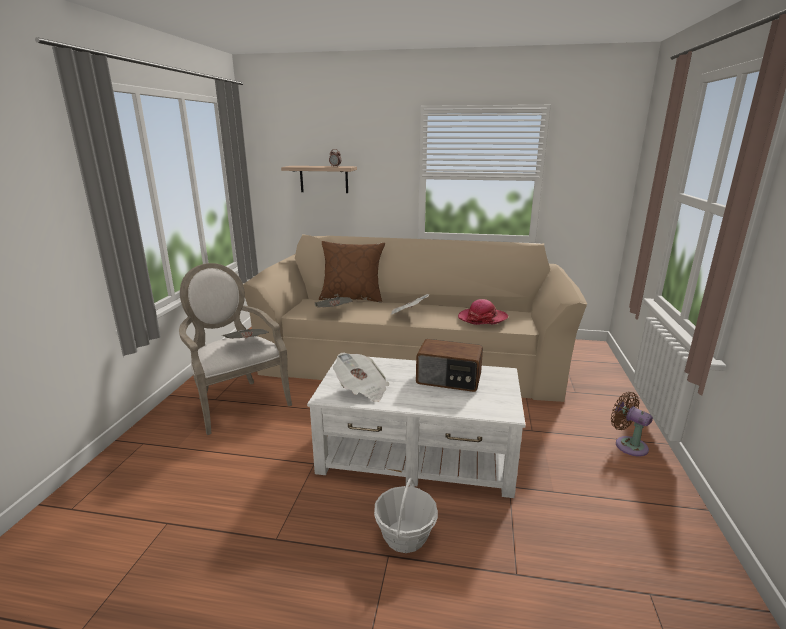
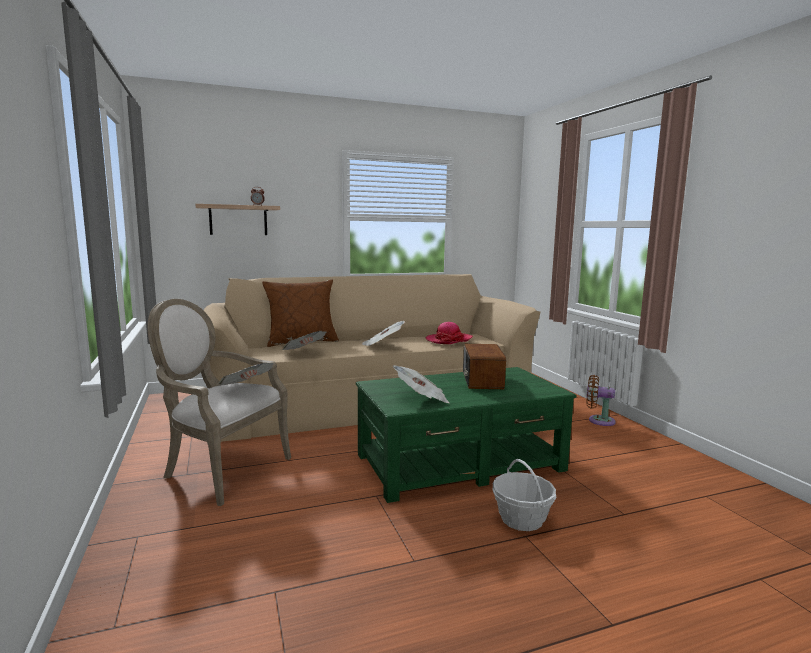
camera: 30 degrees left, 10 degrees down
(418, 453) = (461, 463): white coffee table -> green coffee table
(449, 380) = (481, 381): radio -> radio turned 105 degrees clockwise

